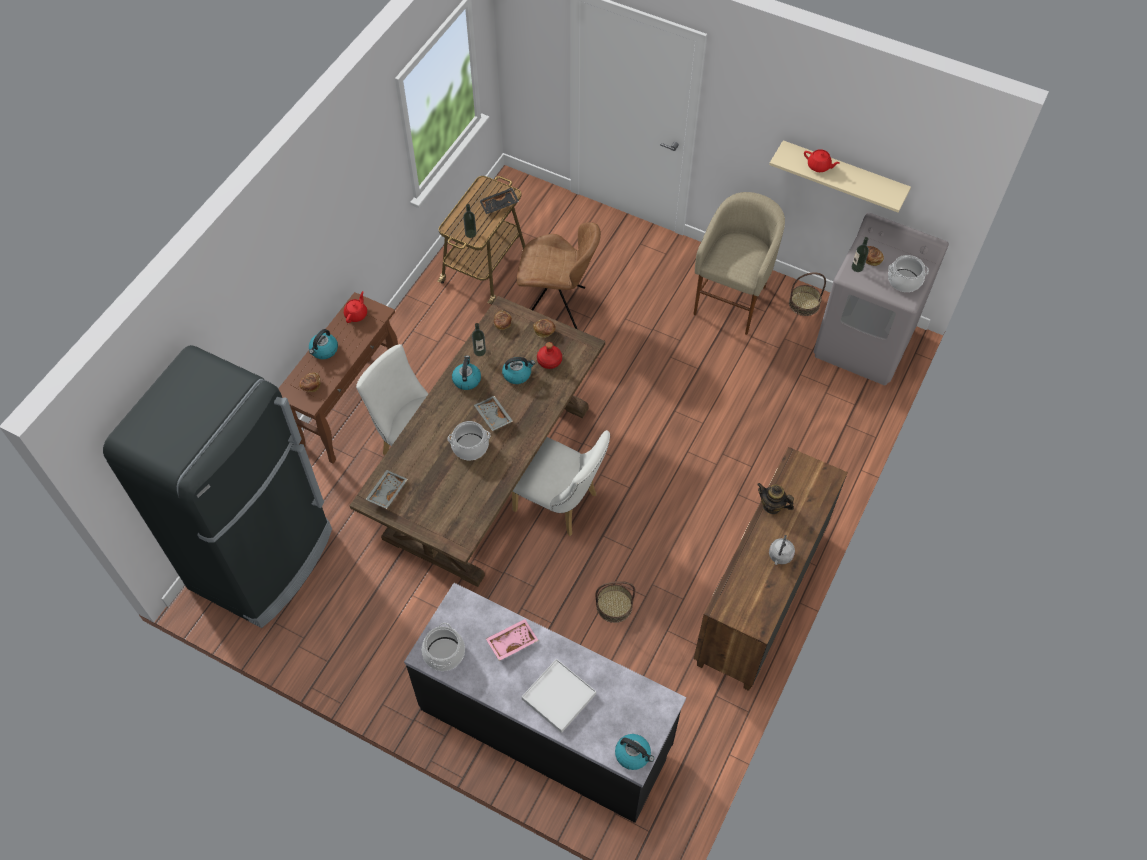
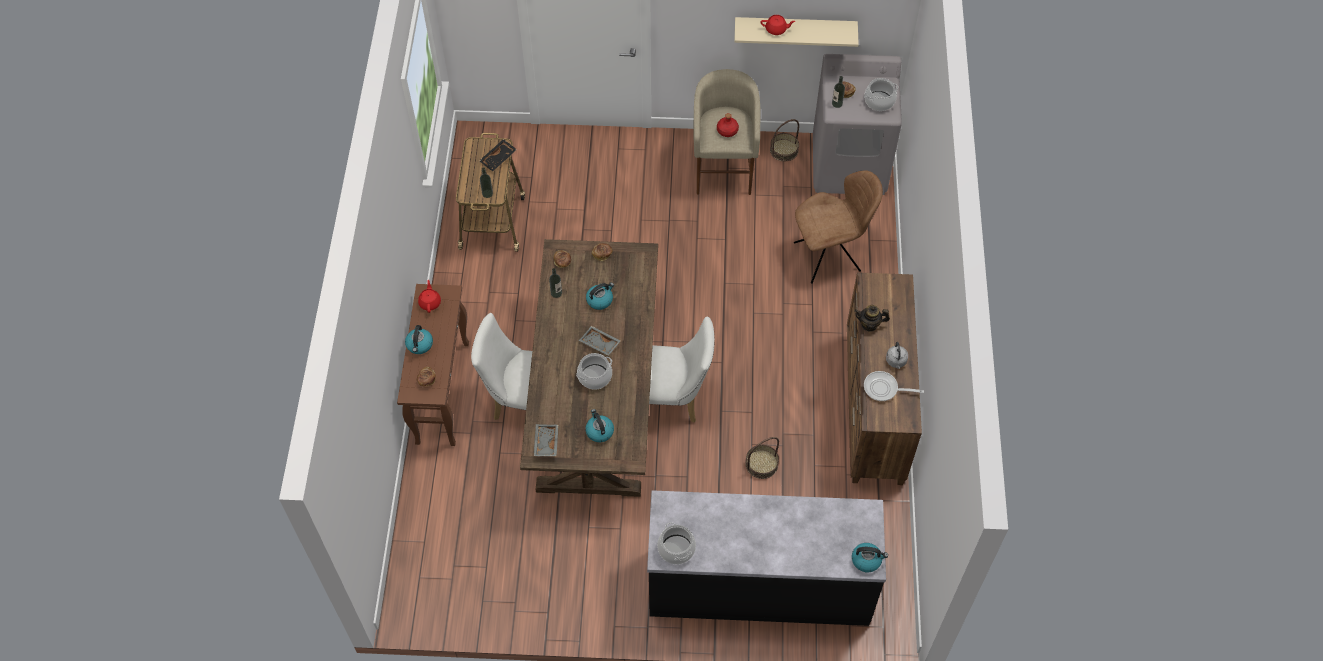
camera: 25 degrees left, 0 degrees up
(263, 559) = (440, 553): black fridge -> none
(466, 379) = (559, 321): kettle -> kettle (599, 431)
(511, 641) = (725, 516): pink tray -> none
(549, 361) = (620, 278): red bottle -> red bottle (727, 131)
(557, 306) = (575, 230): brown chair -> brown chair (829, 256)
(559, 697) = (786, 542): white tray -> none
(751, 579) = (883, 389): none -> frying pan

